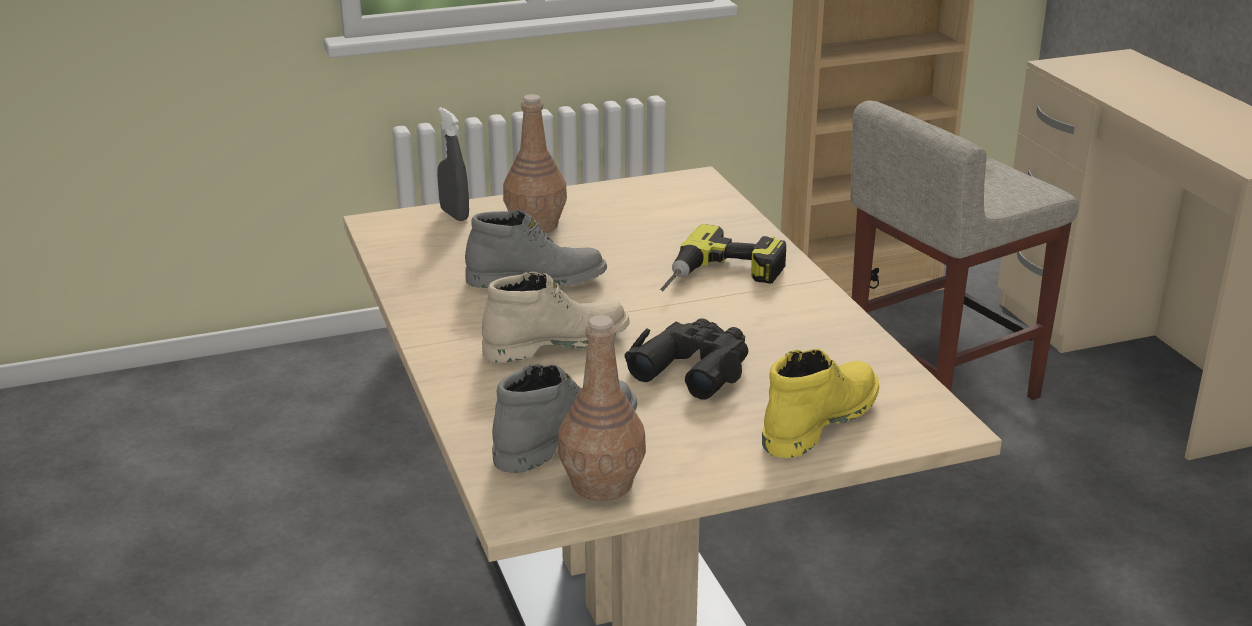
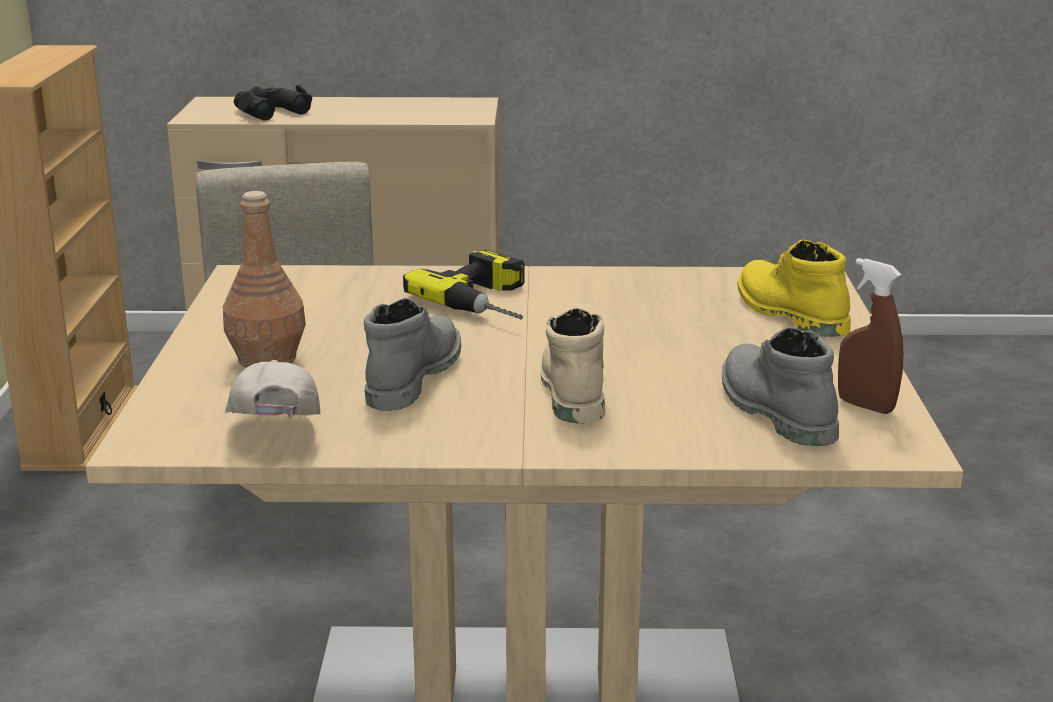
camera: 70 degrees left, 5 degrees down
(405, 257) = (274, 438): none -> white cap
(454, 214) = (179, 397): grey spray bottle -> none
(603, 483) = (865, 406): brown bottle -> brown spray bottle
(694, 367) = (666, 340): black binoculars -> black binoculars (268, 111)

